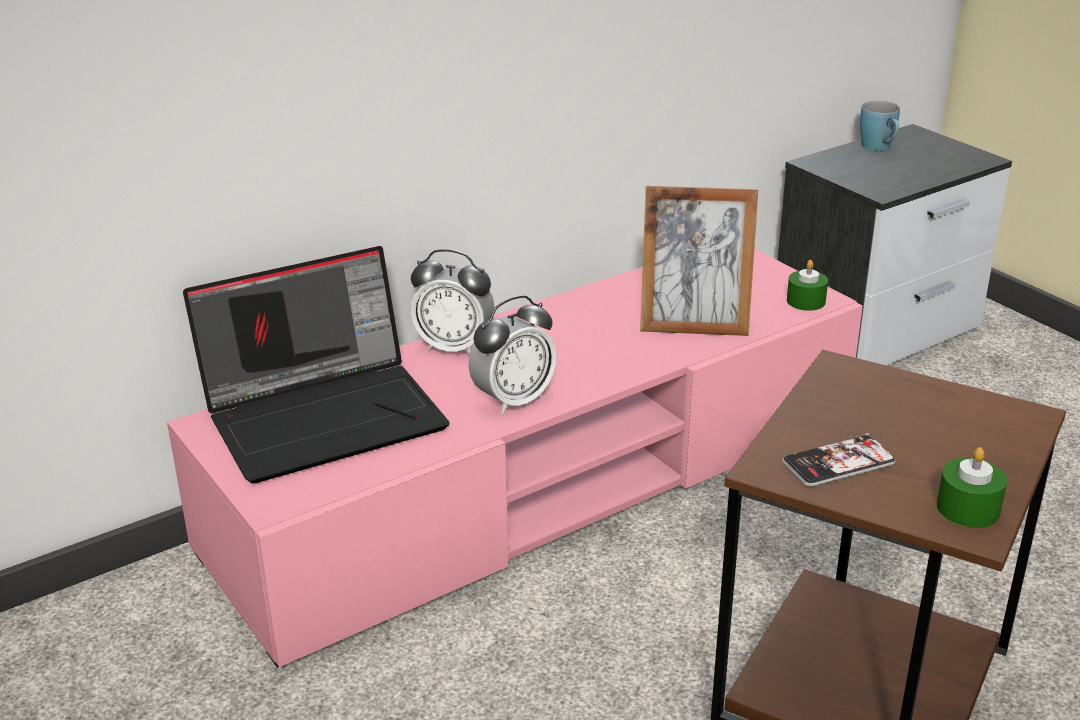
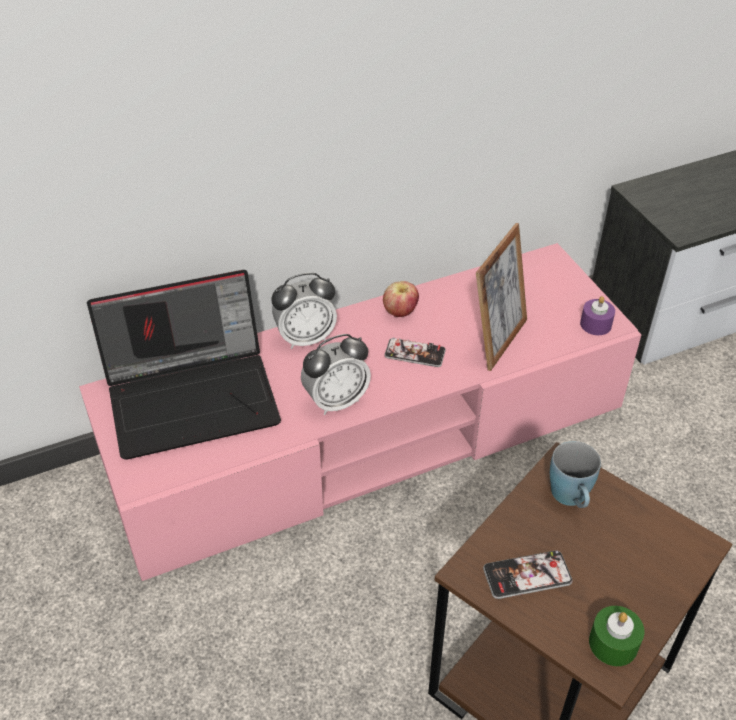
camera: 10 degrees right, 15 degrees up
(454, 347) = (305, 338): alarm clock -> alarm clock turned 45 degrees counterclockwise
(565, 313) = (400, 312): none -> apple
(597, 347) = (415, 353): none -> phone
(694, 326) = (497, 340): picture frame -> picture frame turned 75 degrees counterclockwise
(806, 301) = (595, 324): green candle -> purple candle
(879, 148) = (696, 178): blue mug -> blue mug (571, 499)

